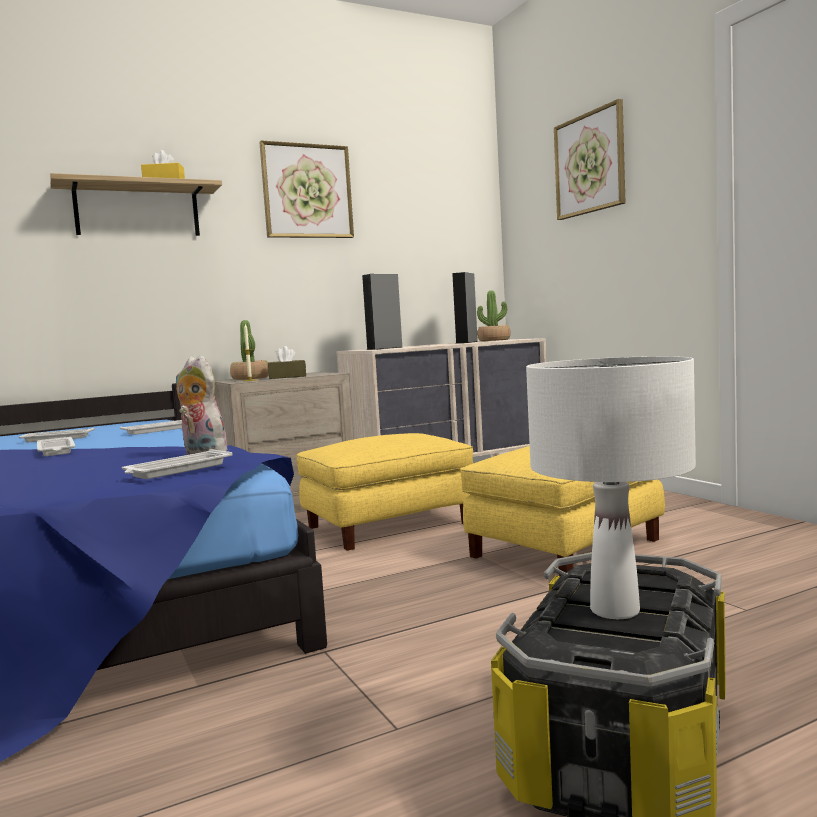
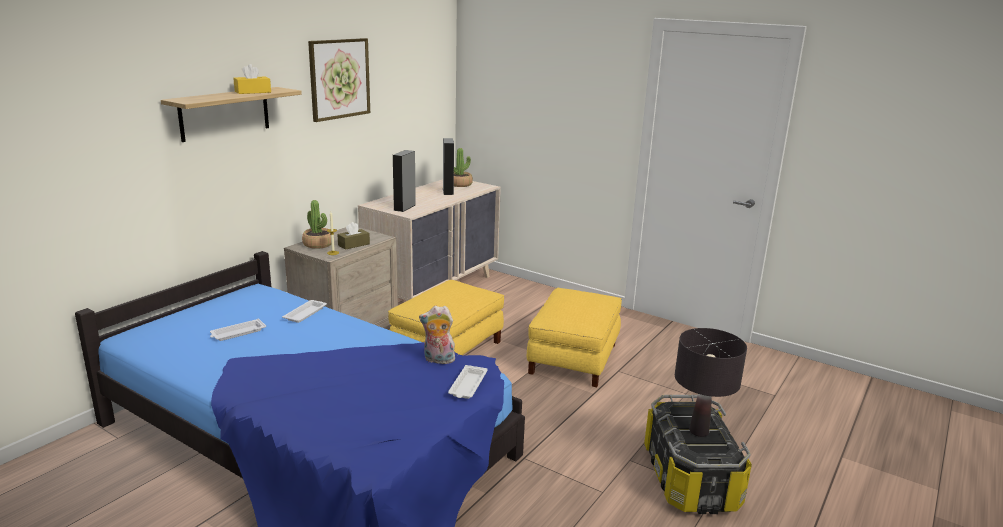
camera: 30 degrees left, 15 degrees up
(56, 451) = (299, 359): white tray -> none
(590, 163) = (547, 73): picture -> none
(614, 610) = (698, 431): white table lamp -> black table lamp

